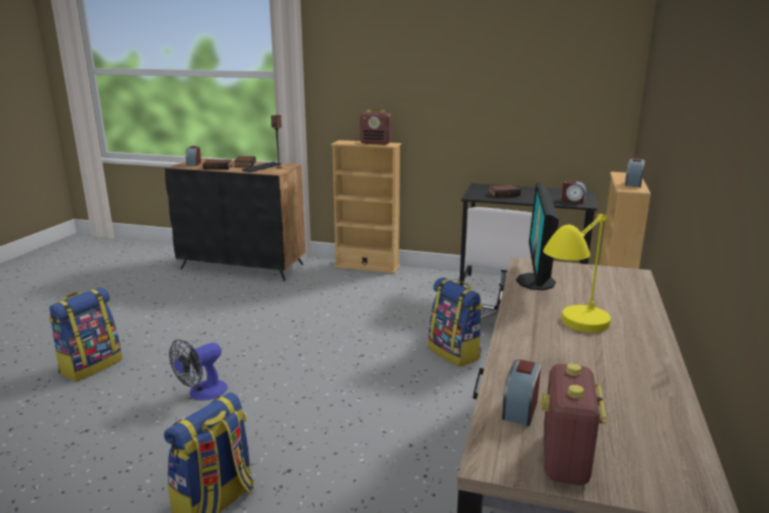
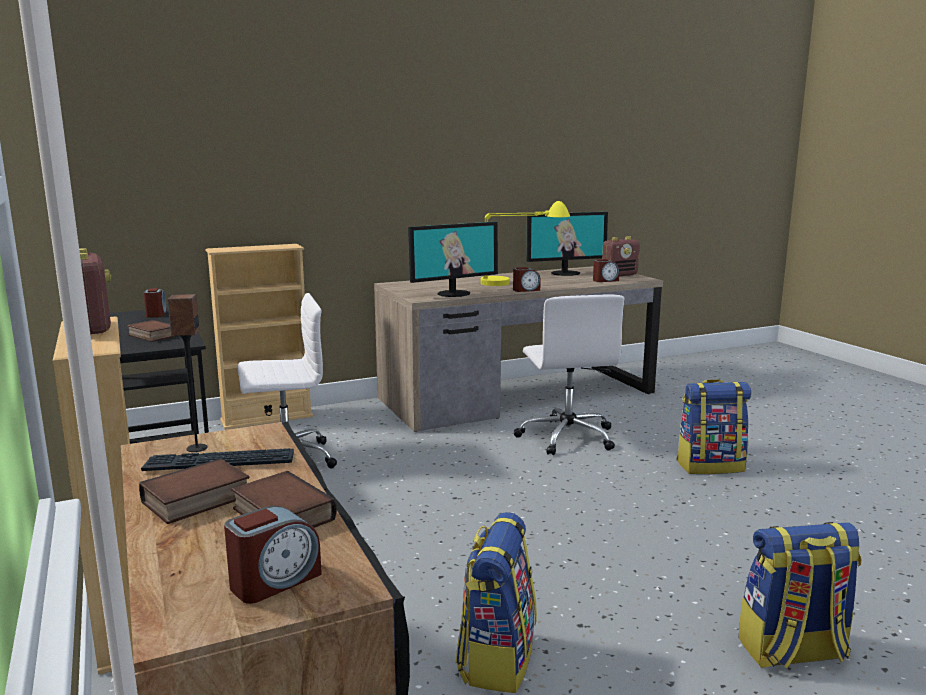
camera: 130 degrees left, 5 degrees down
(202, 393) = (659, 538): fan -> none
(394, 461) = (567, 437): none -> white office chair
(455, 353) = (382, 461): backpack -> backpack (496, 658)
(633, 183) = (266, 246): alarm clock -> alarm clock (526, 290)
(638, 411) = (565, 273): none -> monitor

